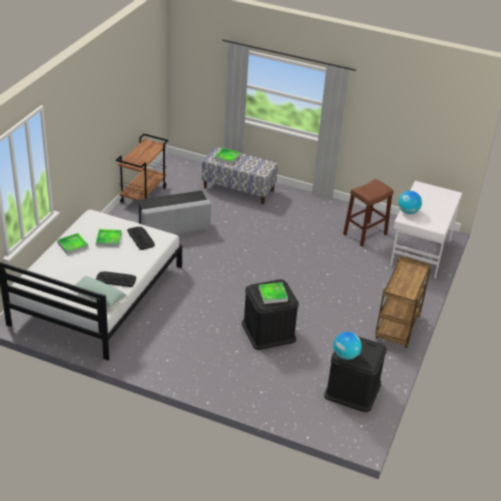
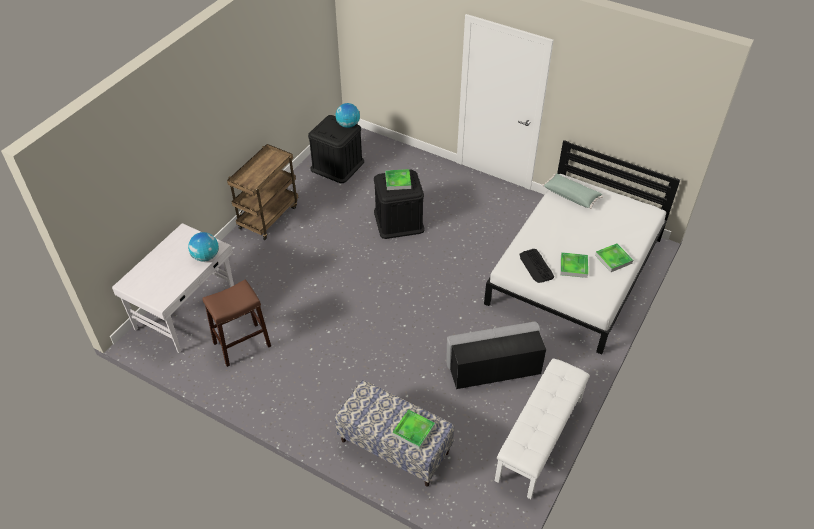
camera: 170 degrees left, 10 degrees up
(115, 279) = (557, 214): keyboard -> none
(143, 194) = (540, 439): brown cart -> white bench

